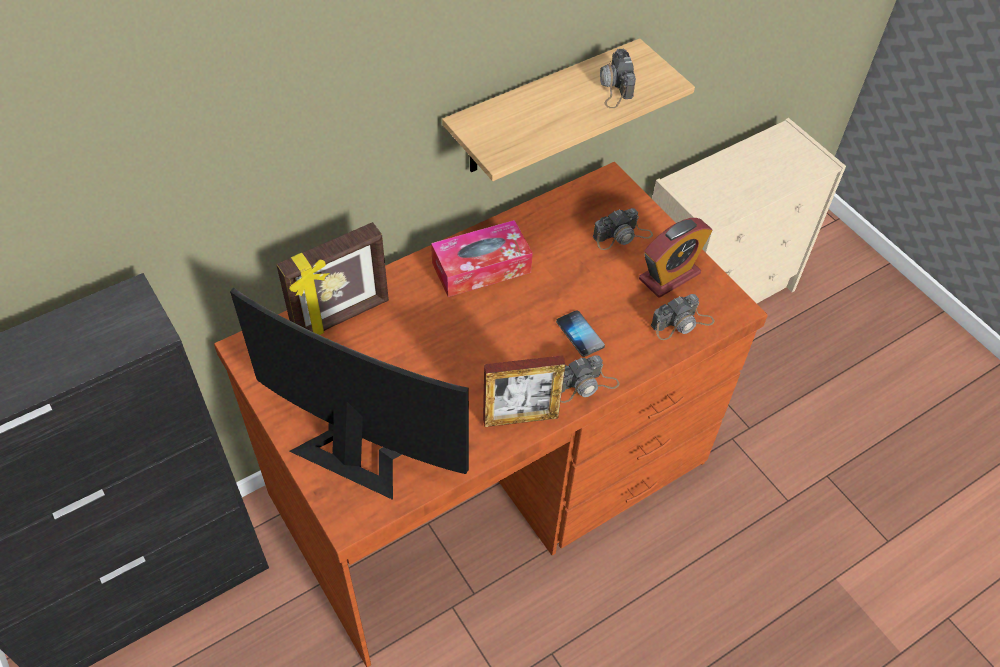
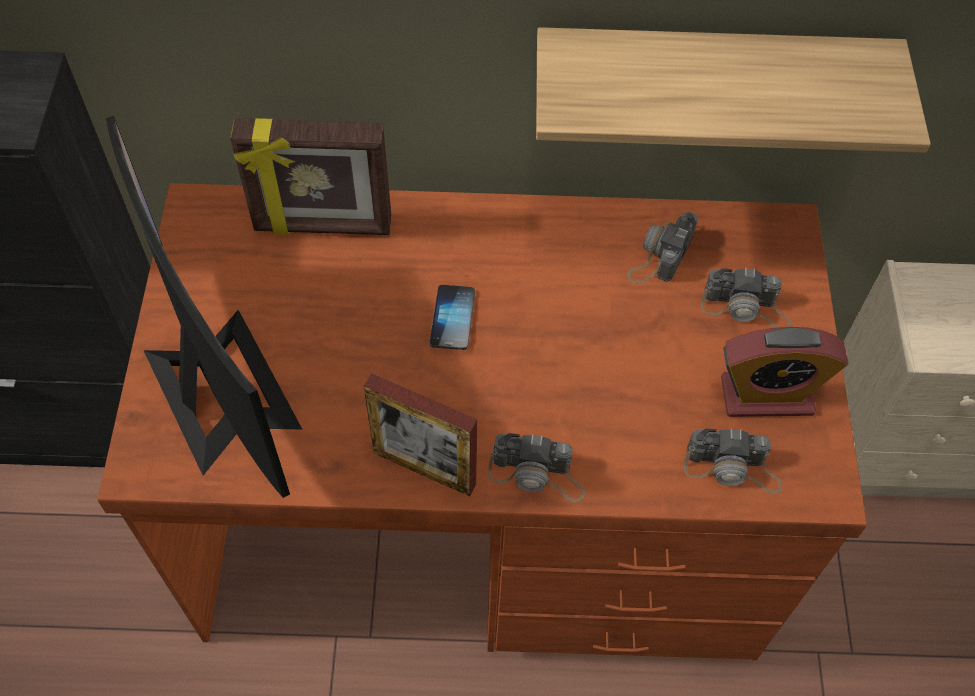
camera: 35 degrees right, 5 degrees up
(481, 268) = (530, 254): tissue box -> none
(580, 334) = (584, 405): phone -> phone (452, 318)
(614, 86) = (809, 90): camera -> camera (660, 255)

